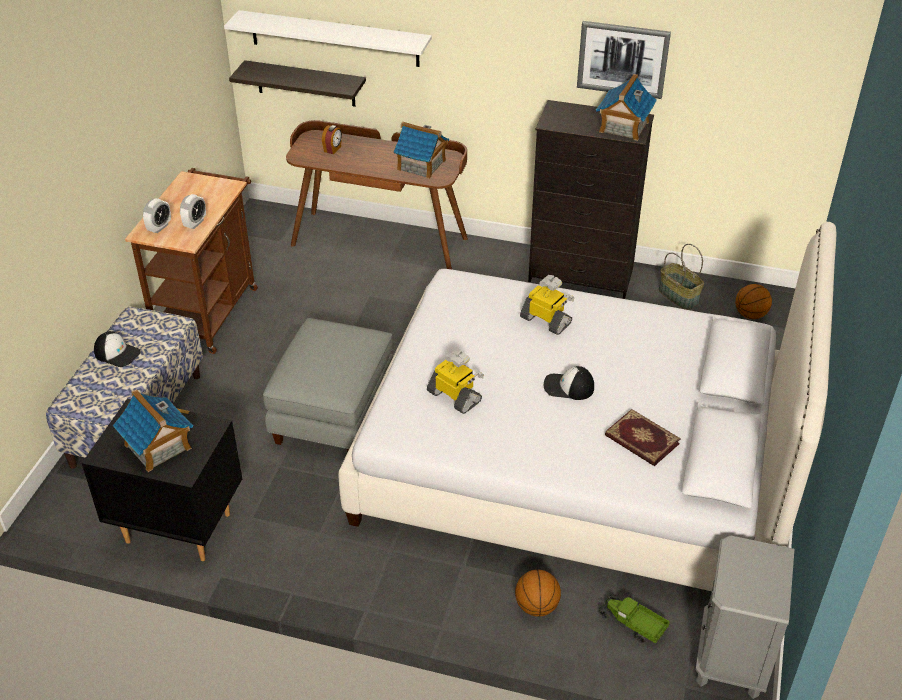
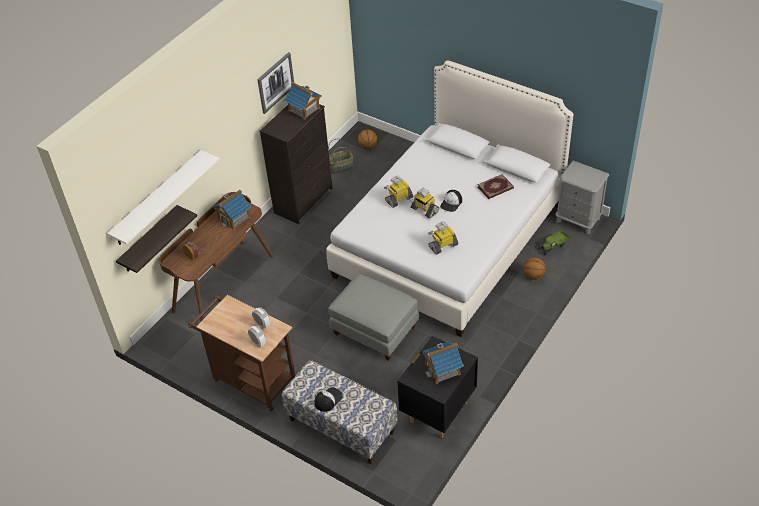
camera: 70 degrees left, 5 degrees up
(533, 356) = (424, 210): none -> toy robot

